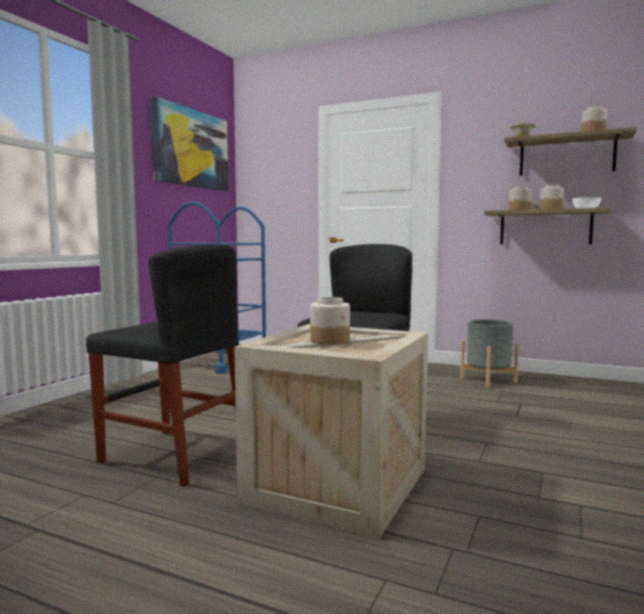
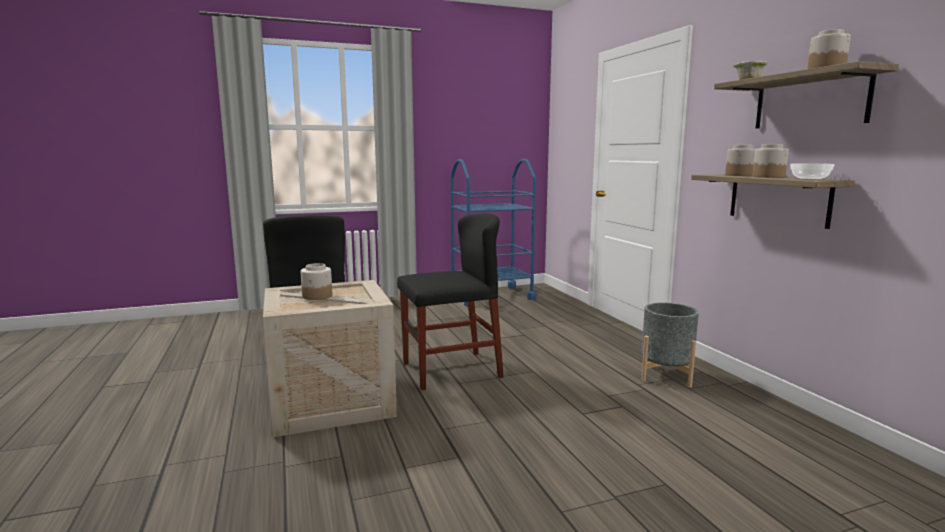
camera: 45 degrees right, 5 degrees up
(191, 148) = (487, 107): picture -> none

